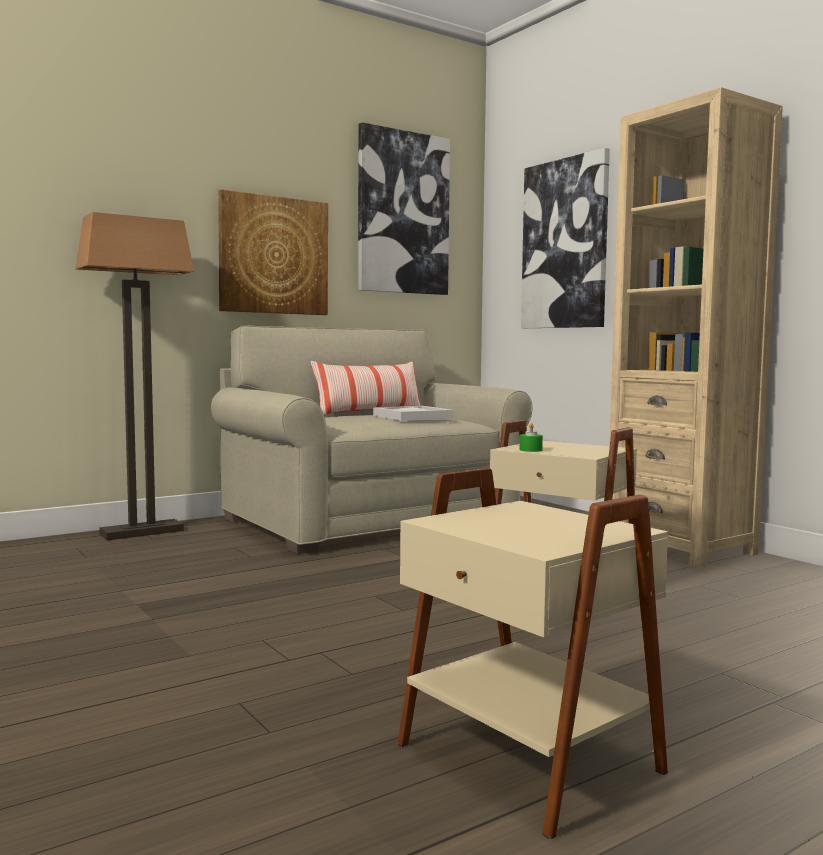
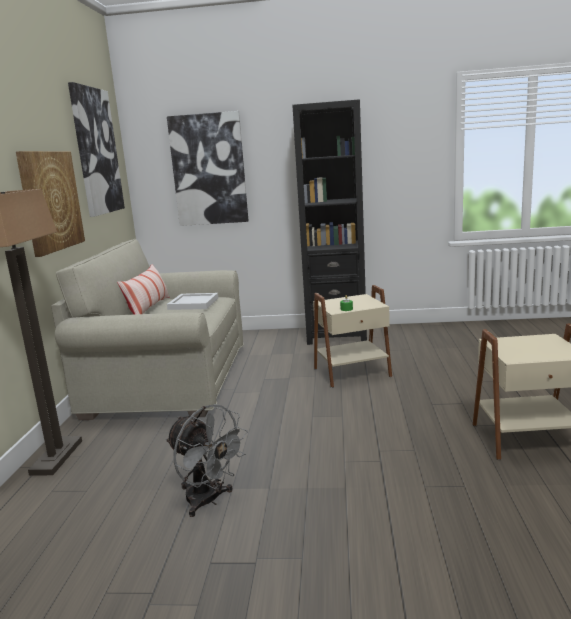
camera: 50 degrees left, 10 degrees up
(99, 601) = (209, 501): none -> grey fan
(681, 548) = (336, 335): beige bookcase -> black bookcase

